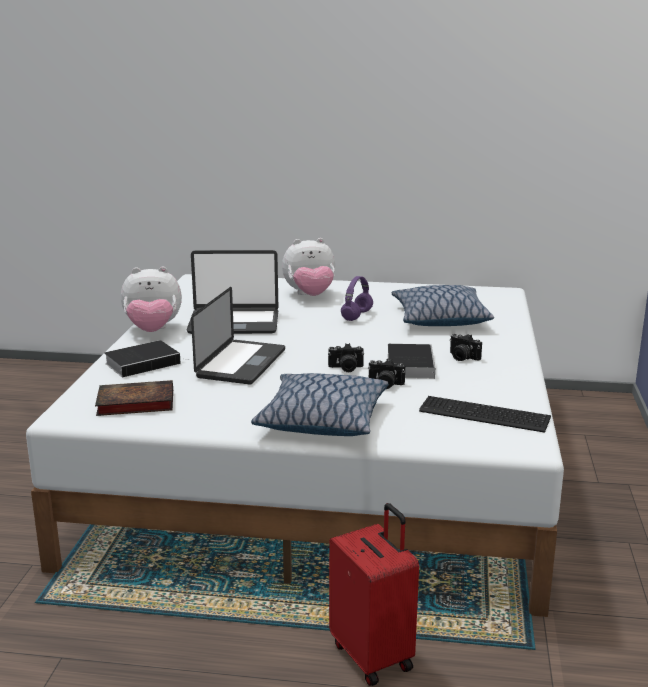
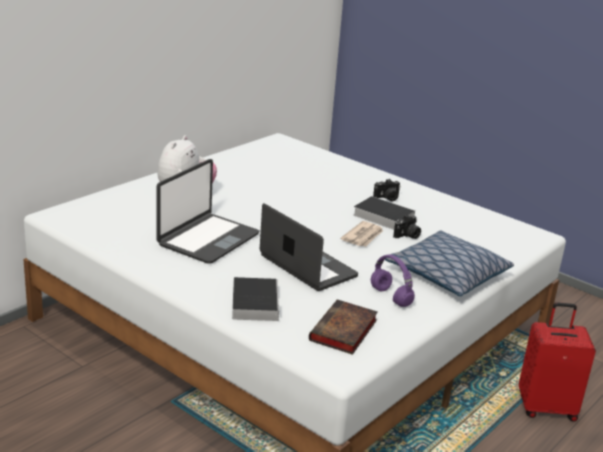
camera: 60 degrees left, 5 degrees up
(153, 331) = (176, 276): plush toy -> none
(346, 368) = (363, 236): camera -> newspaper
(357, 316) = (261, 195): purple headphones -> purple headphones (391, 297)
(439, 319) = (305, 176): pillow -> none
(485, 415) = (486, 228): keyboard -> none

